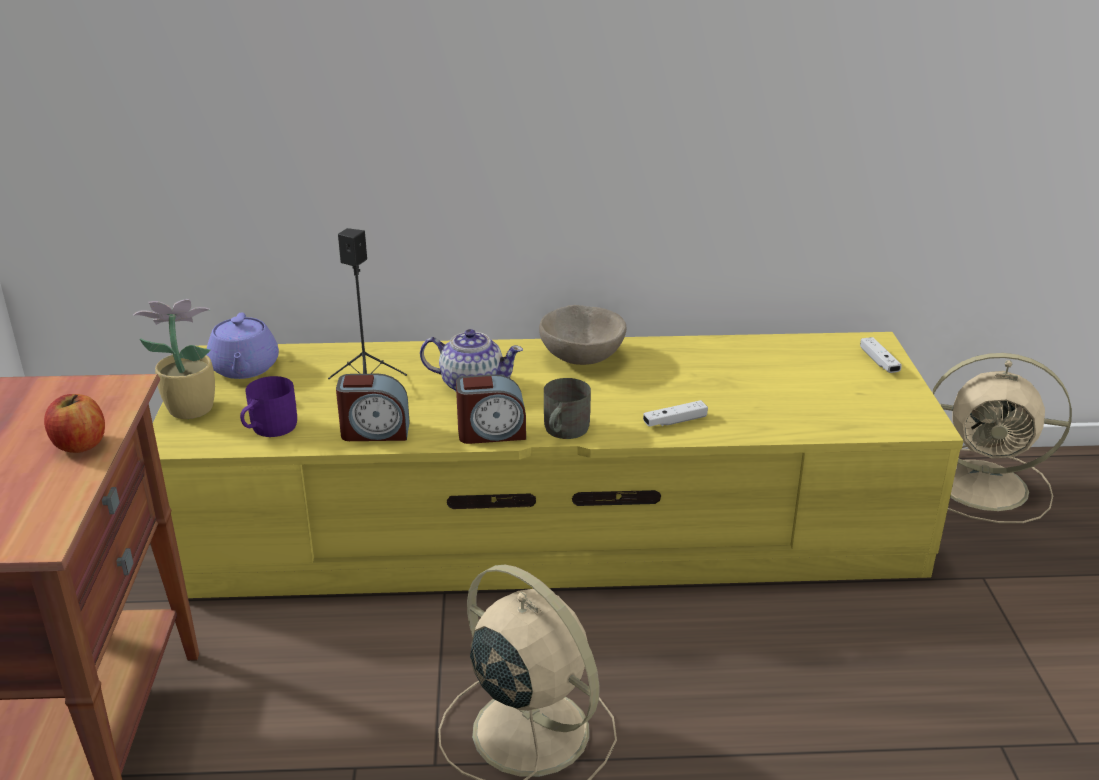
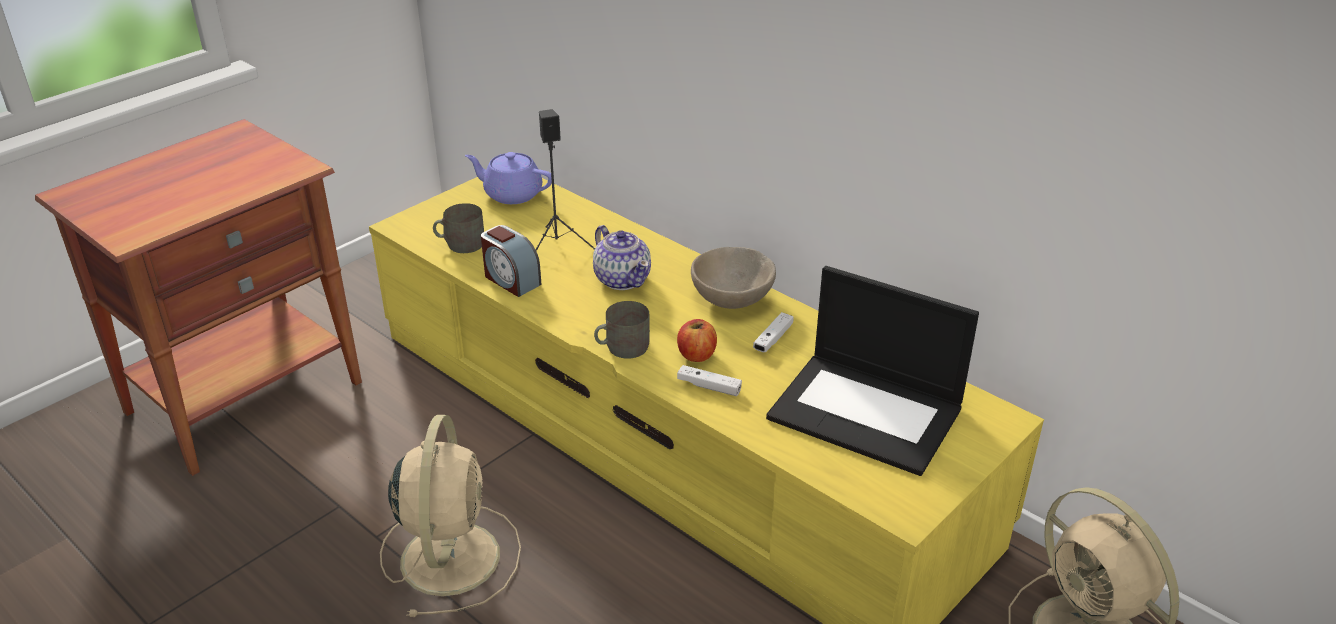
camera: 45 degrees right, 5 degrees up
(80, 444) = (228, 194): apple -> apple (696, 355)
(188, 409) = (441, 207): potted plant -> none
(244, 368) = (512, 194): purple teapot -> purple teapot turned 75 degrees clockwise
(268, 428) = (460, 244): purple mug -> grey mug
(491, 433) = (575, 321): alarm clock -> none
(799, 381) = (867, 412): none -> laptop
(879, 362) = (973, 437): white game controller -> white game controller (773, 339)

